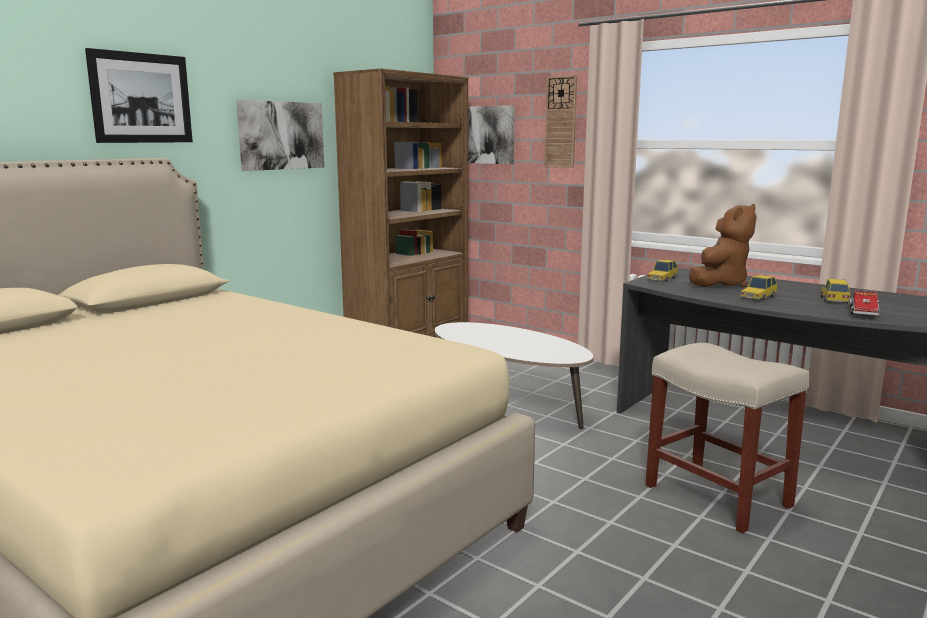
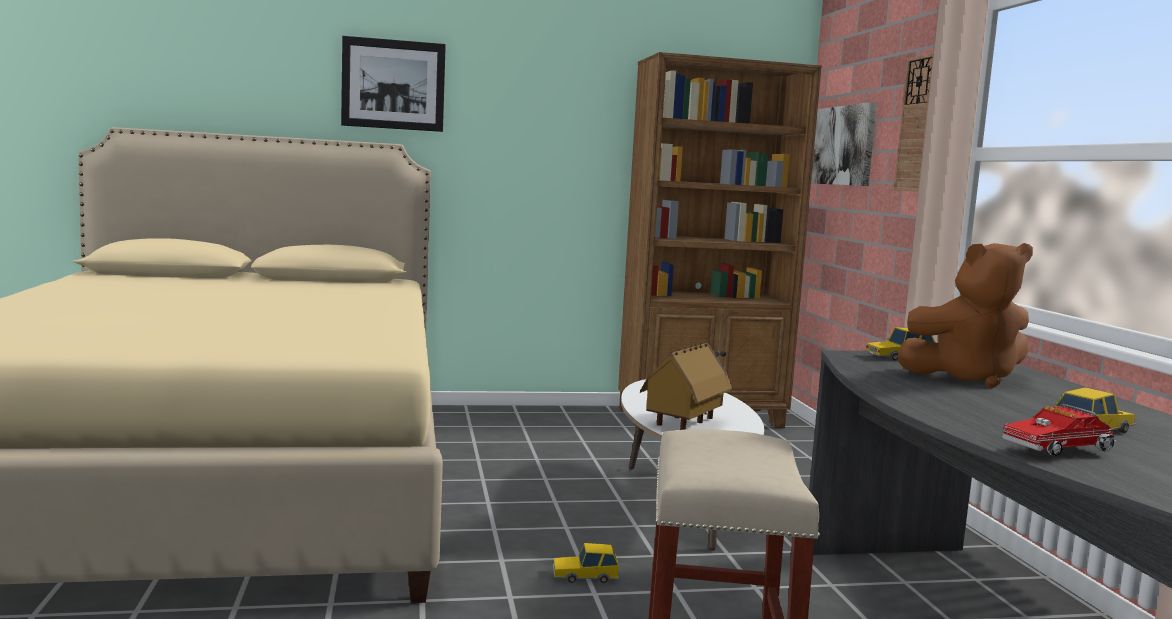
camera: 40 degrees right, 5 degrees down
(281, 135) = (558, 132): picture -> none
(534, 351) = (684, 423): none -> toy house
(758, 297) = (958, 398): toy car -> toy car (585, 576)

